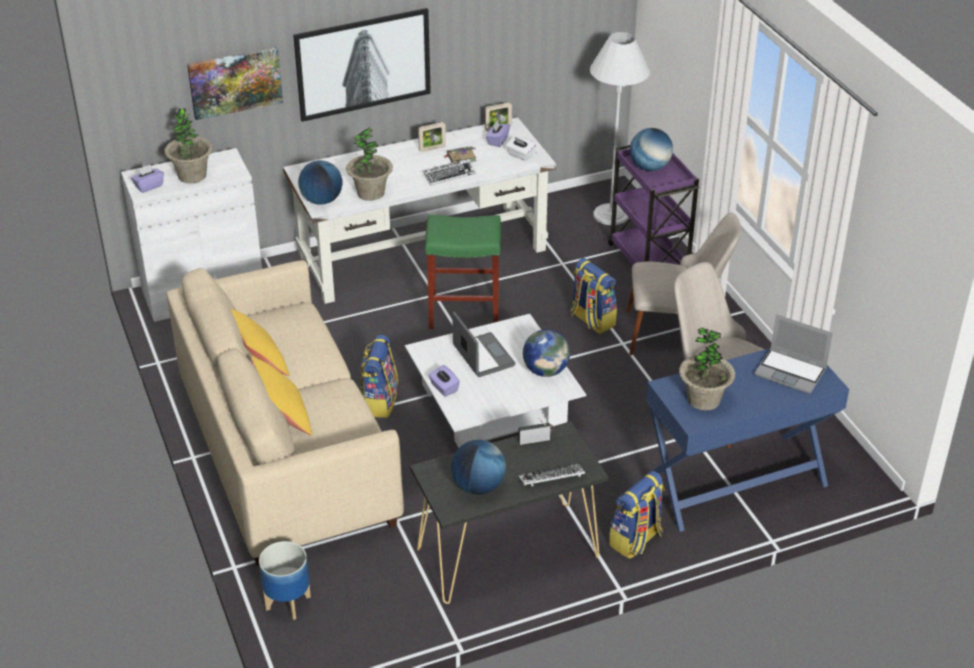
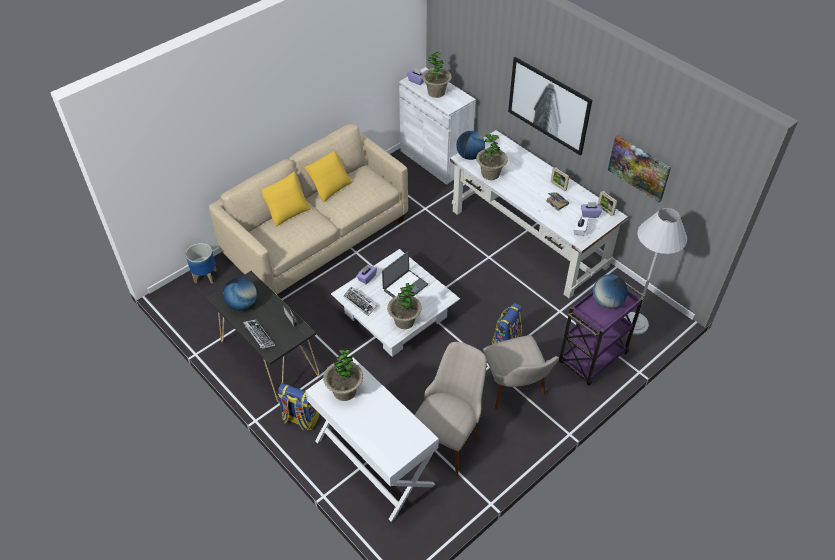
camera: 70 degrees right, 10 degrees up
(235, 82) = (484, 62): picture -> picture (639, 168)
(379, 401) = (375, 262): backpack -> none
(449, 175) = (533, 202): keyboard -> keyboard (360, 302)
(463, 313) = (477, 276): green stool -> none
(546, 371) = (404, 321): globe -> potted plant
(735, 482) = (373, 462): blue desk -> white desk
(791, 372) = (395, 437): laptop -> none

